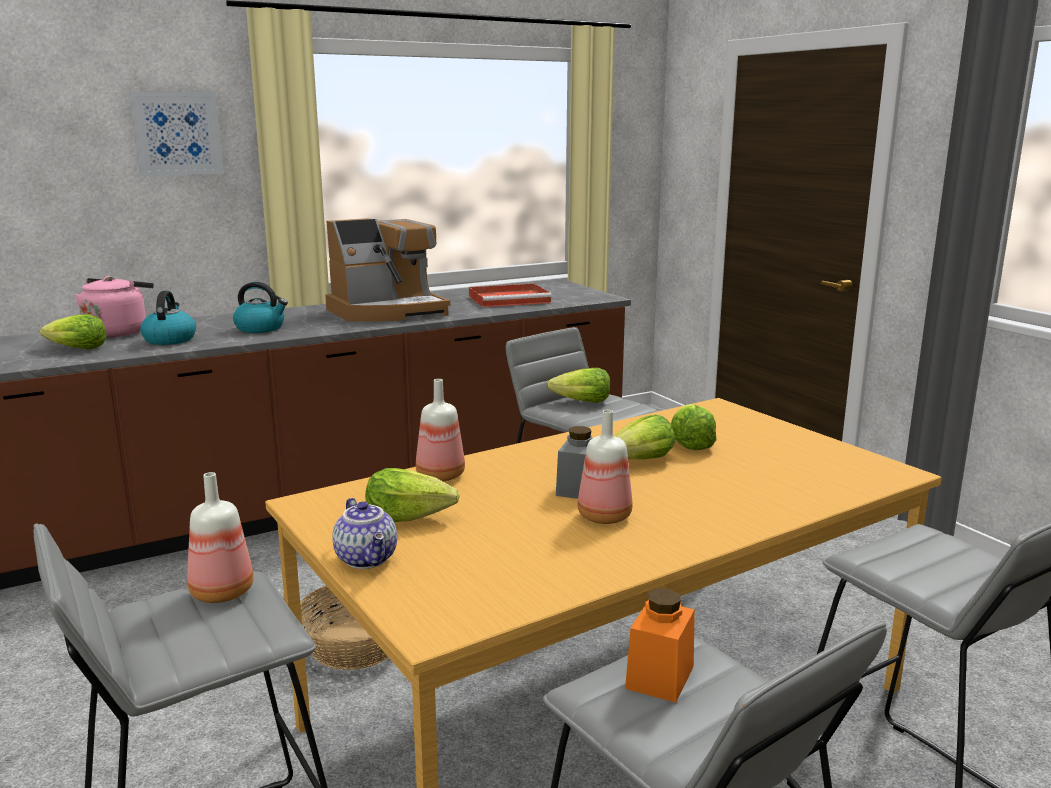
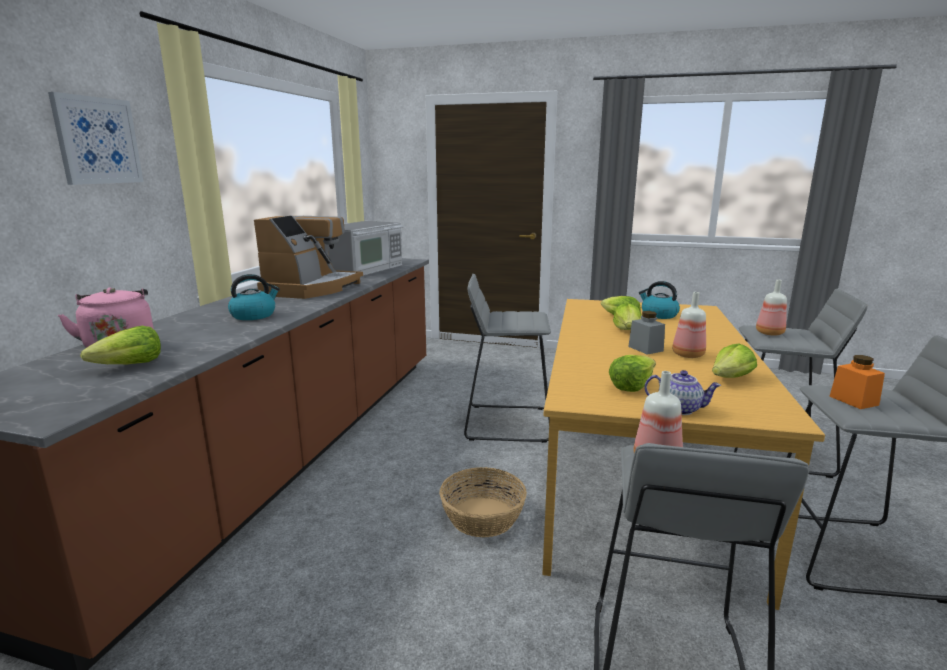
camera: 45 degrees left, 0 degrees up
(170, 339) = (201, 338): kettle -> kettle (658, 315)
(439, 476) = (579, 365): bottle -> bottle (769, 333)
(510, 299) = (364, 269): red tray -> microwave
(581, 402) = (508, 317): lettuce -> lettuce (730, 378)

